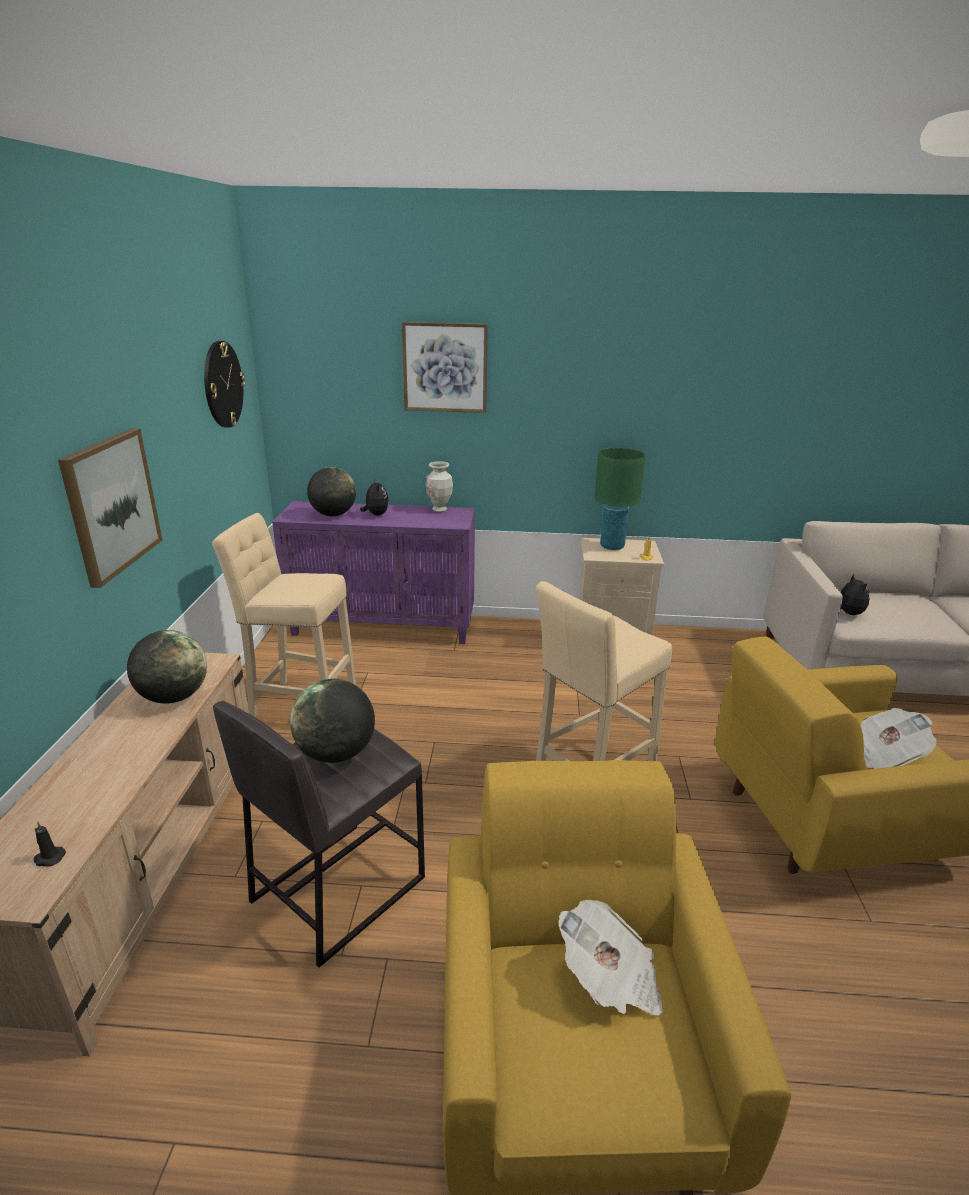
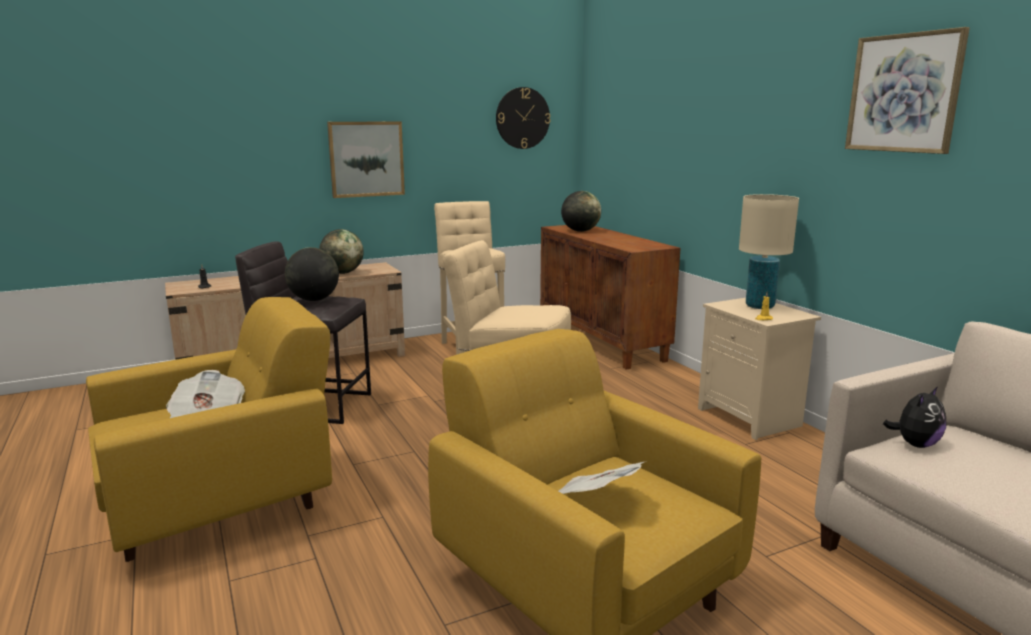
camera: 60 degrees right, 10 degrees down
(376, 514) = (603, 236): plush toy -> none
(384, 626) = (602, 342): purple cabinet -> brown cabinet
(439, 510) = (651, 243): vase -> none
(445, 367) = (673, 111): picture -> picture (903, 93)
(612, 546) = (759, 306): green table lamp -> beige table lamp

